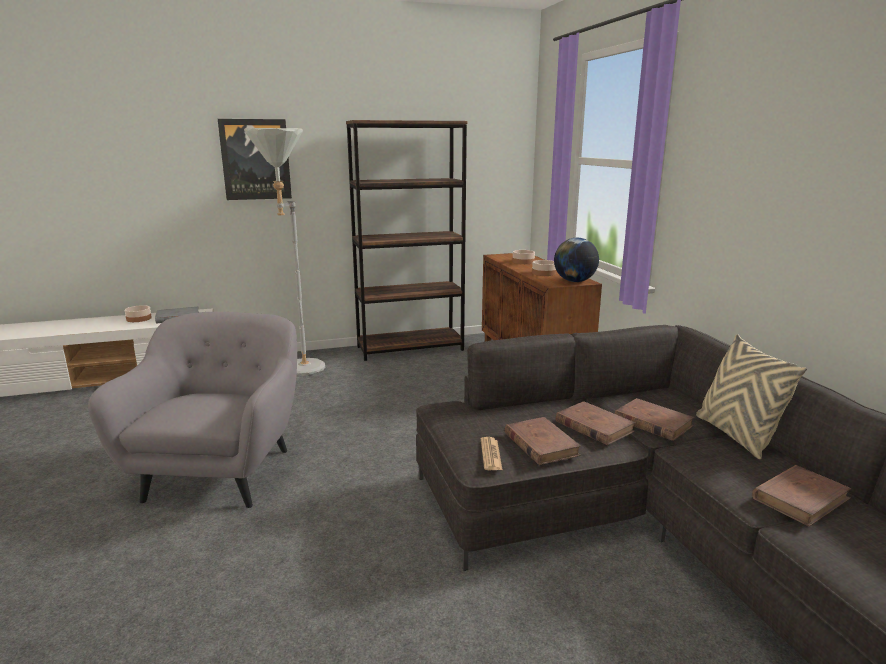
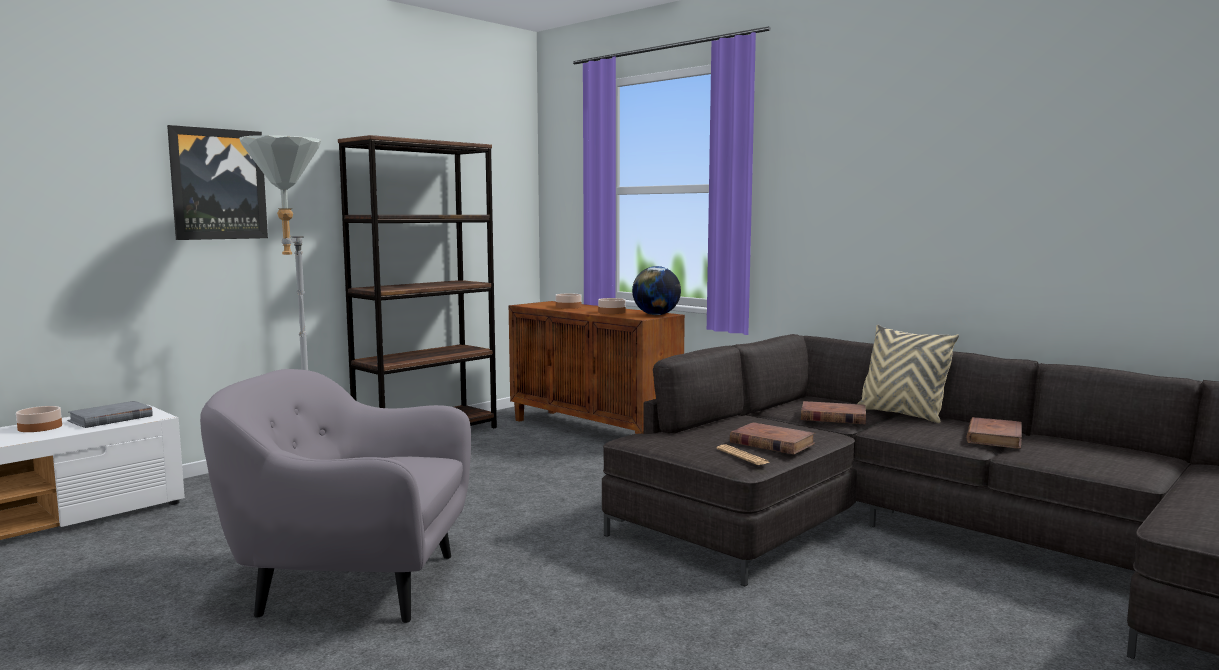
camera: 30 degrees left, 10 degrees down
(221, 471) = (352, 583): grey armchair -> grey armchair turned 60 degrees counterclockwise
(593, 426) = (793, 426): brown book -> none

